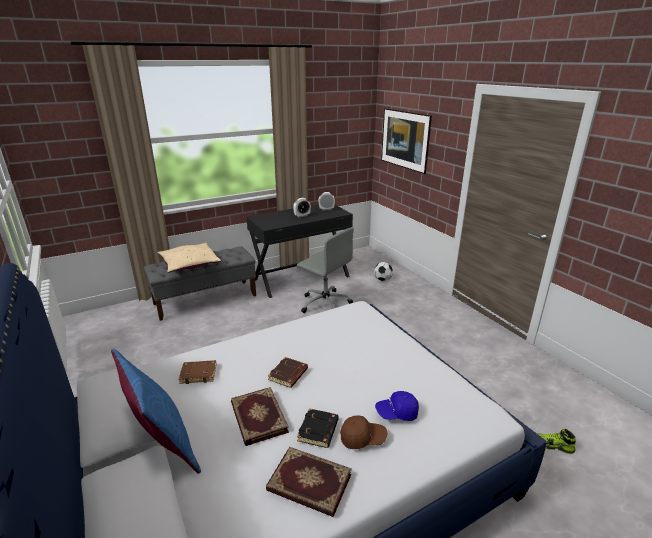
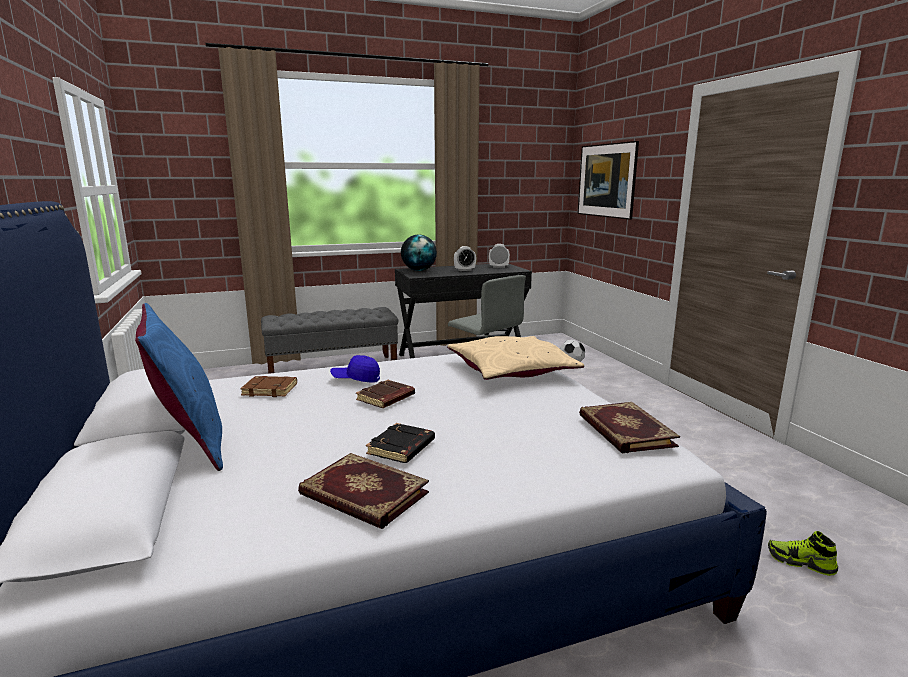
camera: 10 degrees right, 10 degrees down
(189, 263) = (315, 317): beige pillow -> beige pillow (511, 370)
(257, 417) = (325, 430): book -> book (624, 430)
(266, 218) = (419, 270): none -> globe
(362, 438) = (462, 460): brown cap -> none
(396, 413) = (523, 440): blue cap -> blue cap (356, 379)

